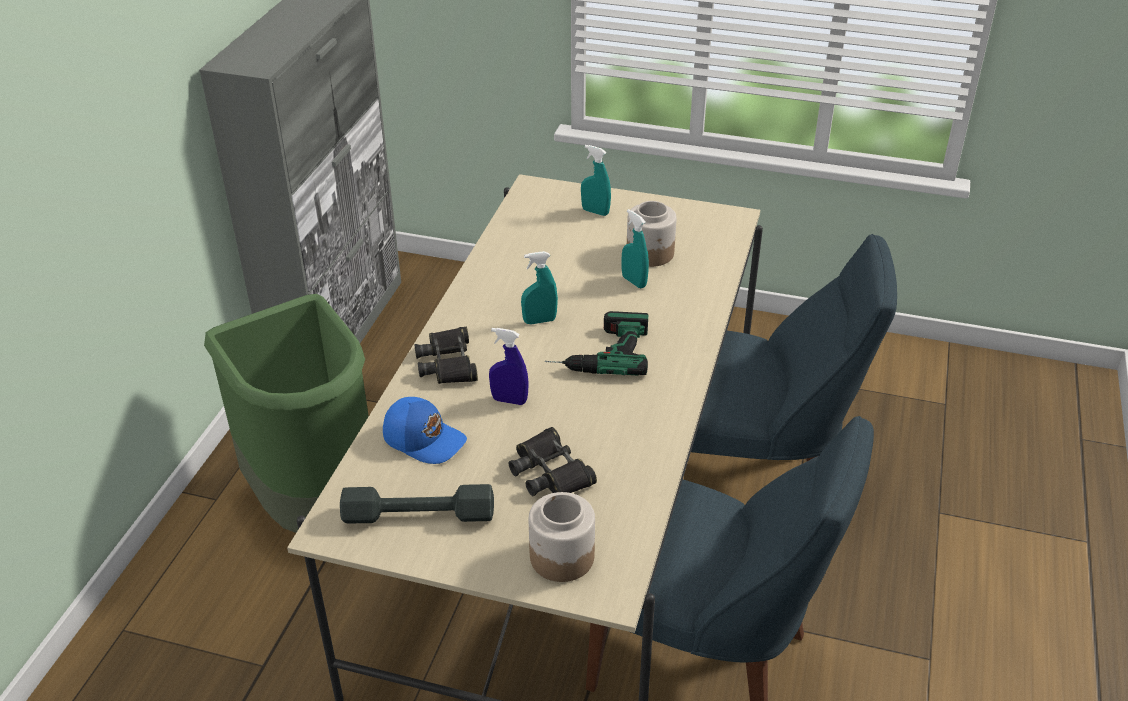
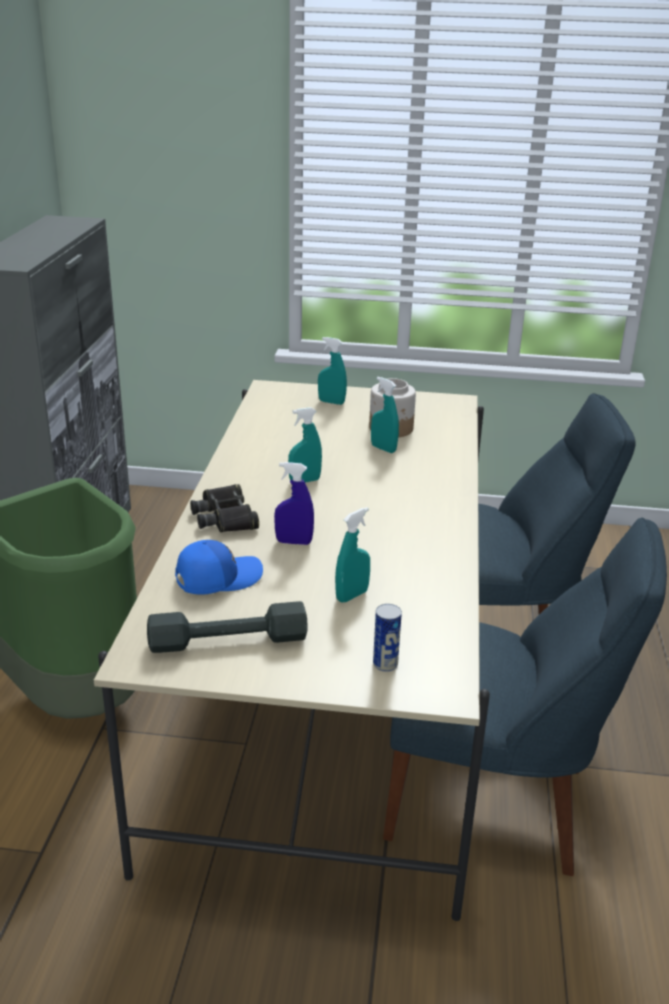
camera: 10 degrees left, 10 degrees down
(424, 438) = (217, 577): blue cap -> blue cap turned 45 degrees counterclockwise
(550, 472) = (352, 595): black binoculars -> turquoise spray bottle
(561, 556) = (385, 664): jar -> can
(598, 351) = (367, 500): power drill -> none

